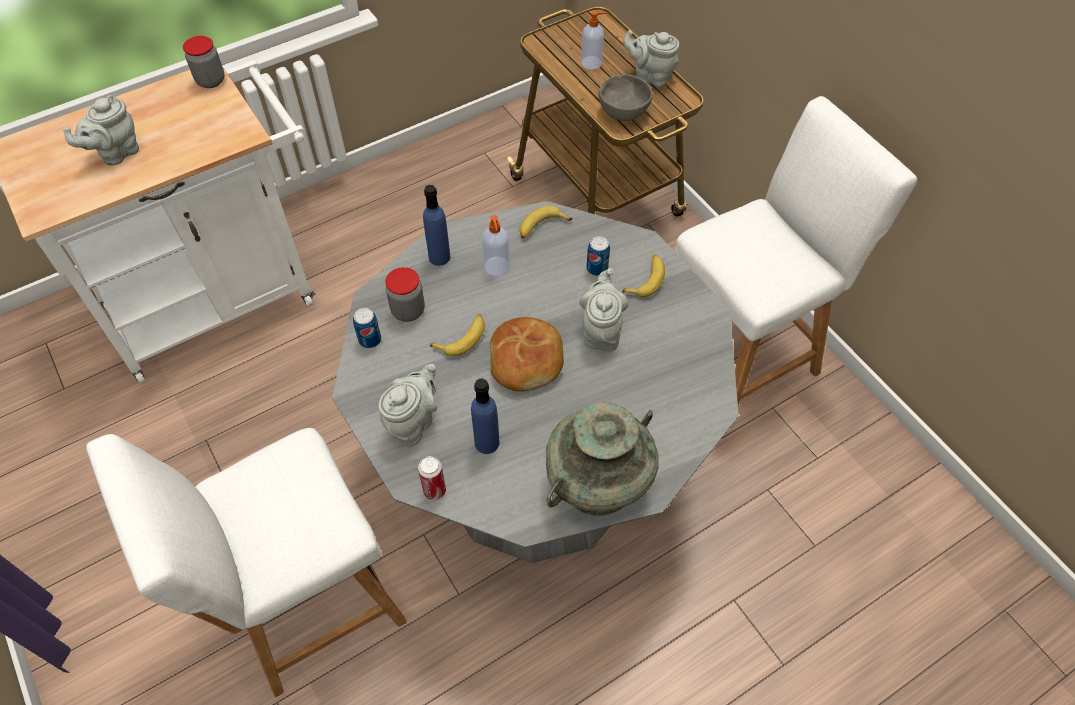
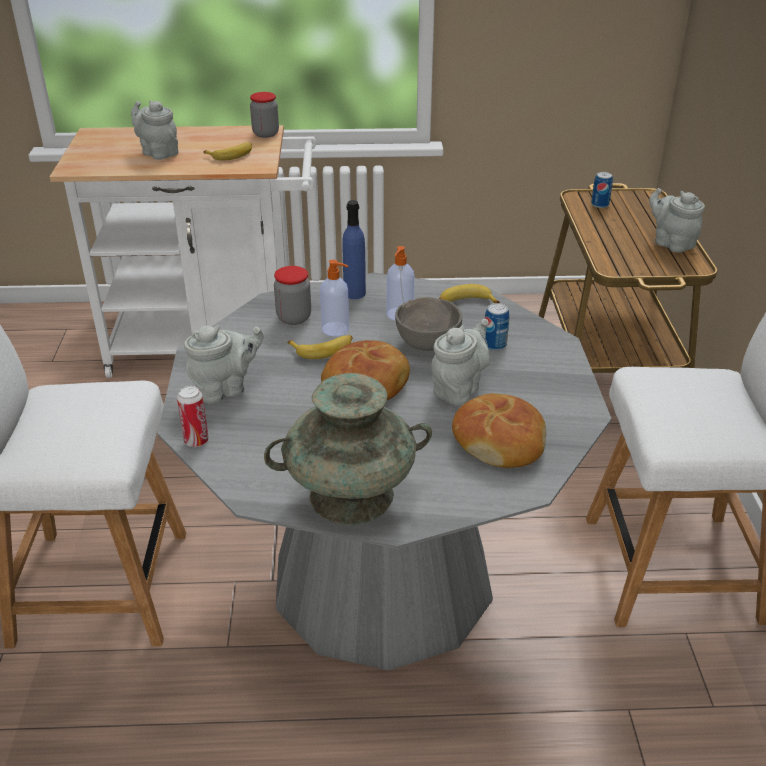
camera: 30 degrees right, 20 degrees down
(116, 153) = (158, 152): grey teapot -> grey teapot turned 60 degrees clockwise
(370, 340) = (243, 325): can -> can (600, 204)
(487, 442) = (275, 426): blue bottle -> none
(592, 63) = (619, 221): soap dispenser -> soap dispenser (336, 329)
(623, 112) = (623, 260): grey bowl -> grey bowl (428, 343)
(646, 279) = (538, 367): banana -> banana (231, 155)
(667, 373) = (499, 441): none -> bread

